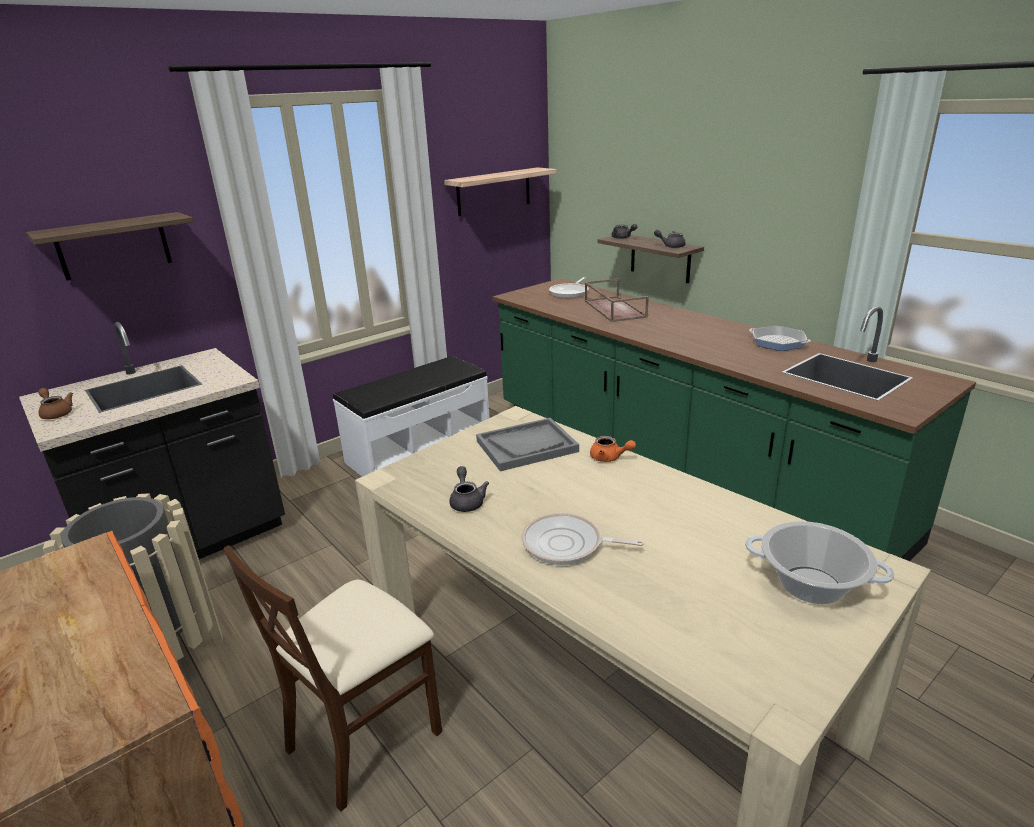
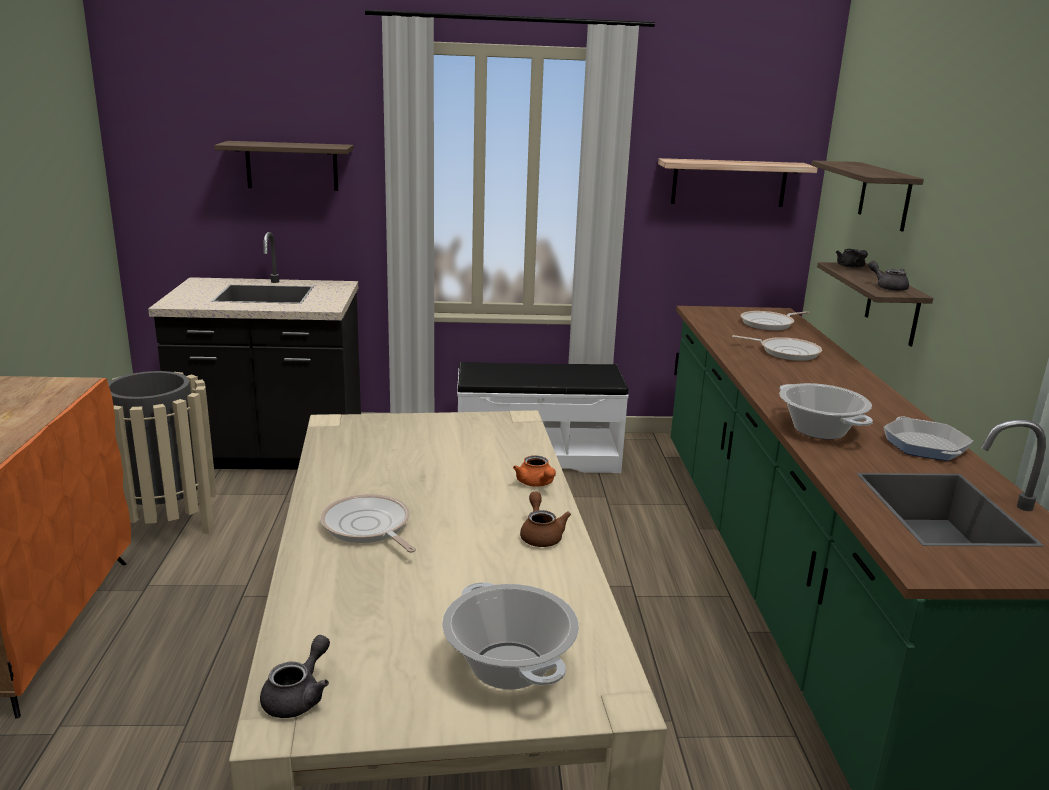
camera: 35 degrees right, 5 degrees down
(56, 413) = (189, 294): brown teapot -> brown teapot (541, 535)
(364, 736) = (208, 652): beige chair -> none
(467, 501) = (357, 463): grey teapot -> grey teapot (299, 696)
(527, 446) = (483, 444): grey tray -> none
(613, 309) = (786, 352): brown tray -> frying pan
(631, 182) = (885, 196): none -> shelf
(720, 353) = (819, 430): none -> cooking pot

